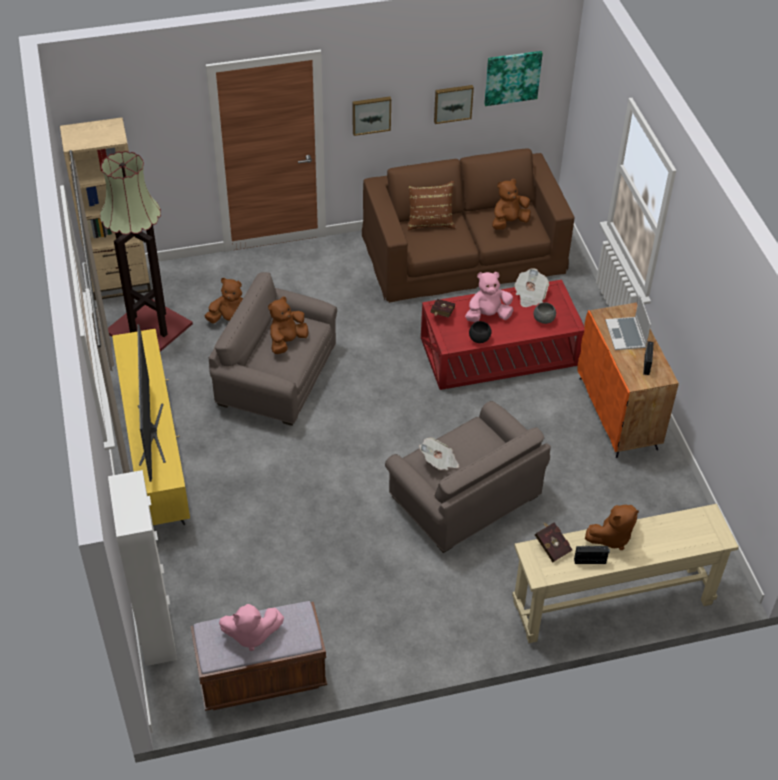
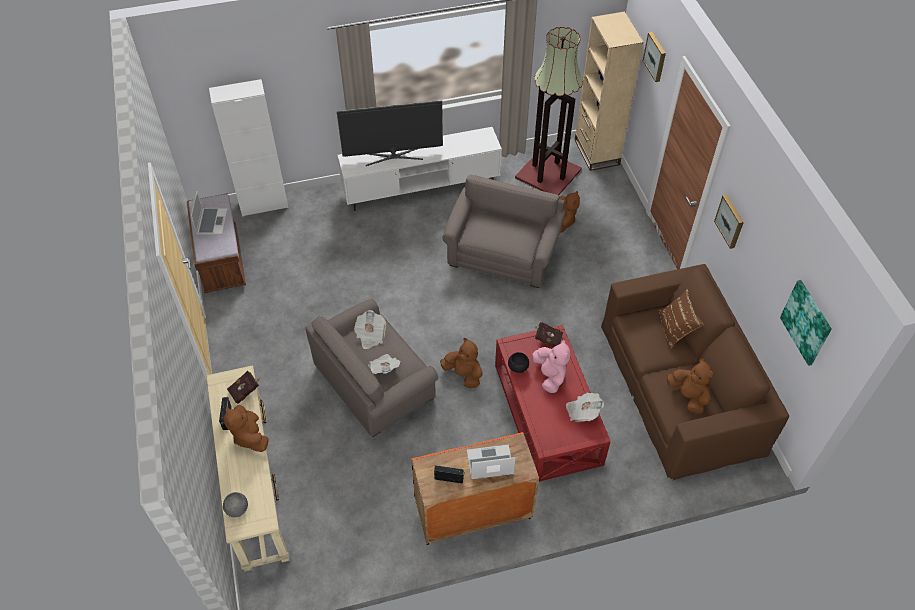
camera: 90 degrees right, 5 degrees up
(155, 452) = (421, 189): yellow tv stand -> white tv stand
(251, 635) = (211, 222): pink plush toy -> laptop
(287, 341) = (503, 232): brown plush toy -> brown plush toy (463, 374)
(453, 103) = (769, 285): picture -> picture (655, 56)
(486, 448) = (384, 369): none -> newspaper
(543, 320) = (549, 422): grey bowl -> grey bowl (237, 509)

